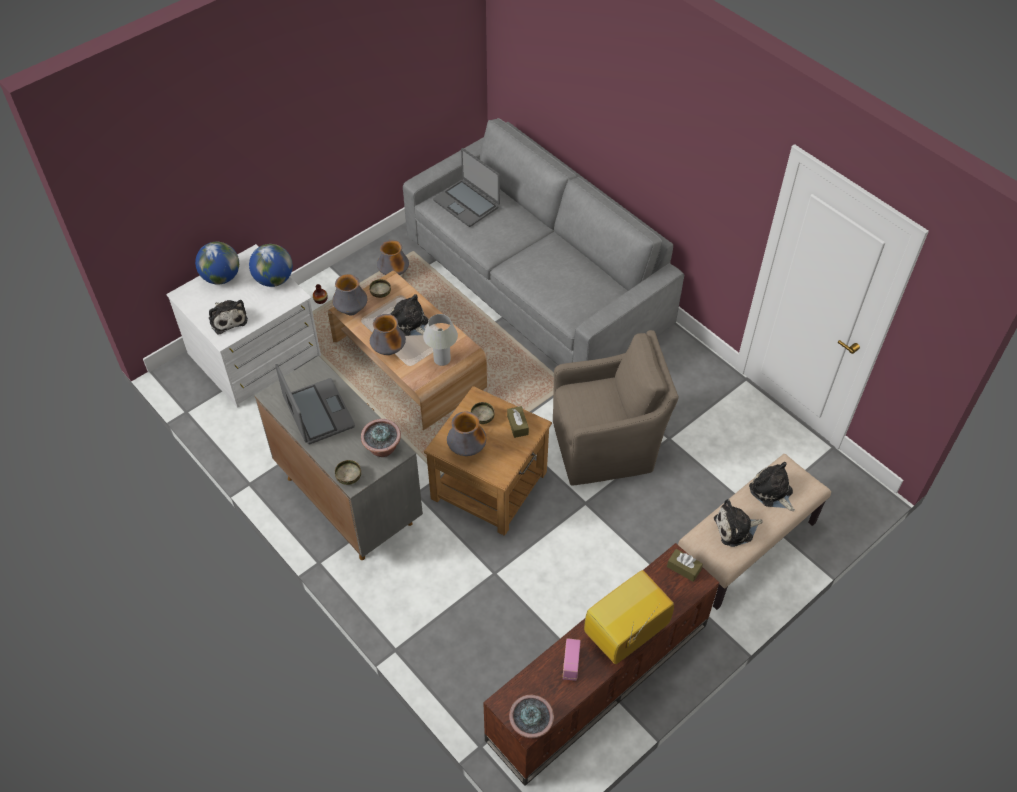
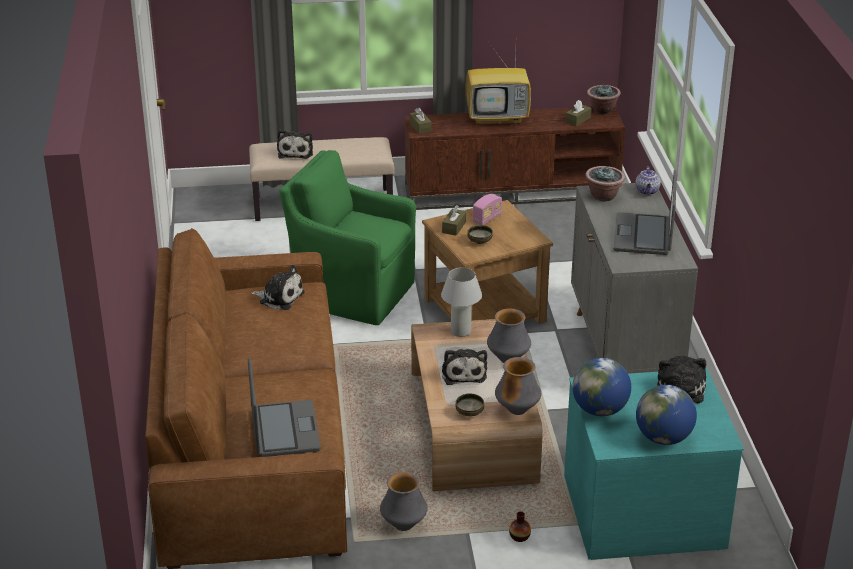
camera: 145 degrees left, 20 degrees down
(255, 356) = (643, 509): white dresser -> turquoise dresser
(348, 477) = (647, 191): bowl -> teapot
(467, 449) = (514, 229): vase -> none
(536, 282) = (251, 441): grey sofa -> brown sofa
(542, 685) = (578, 120): none -> brown tissue box
(570, 664) = (549, 120): radio -> radio (487, 219)
(606, 446) = (352, 293): brown armchair -> green armchair
(736, 528) = (349, 147): plush toy -> plush toy (279, 297)

